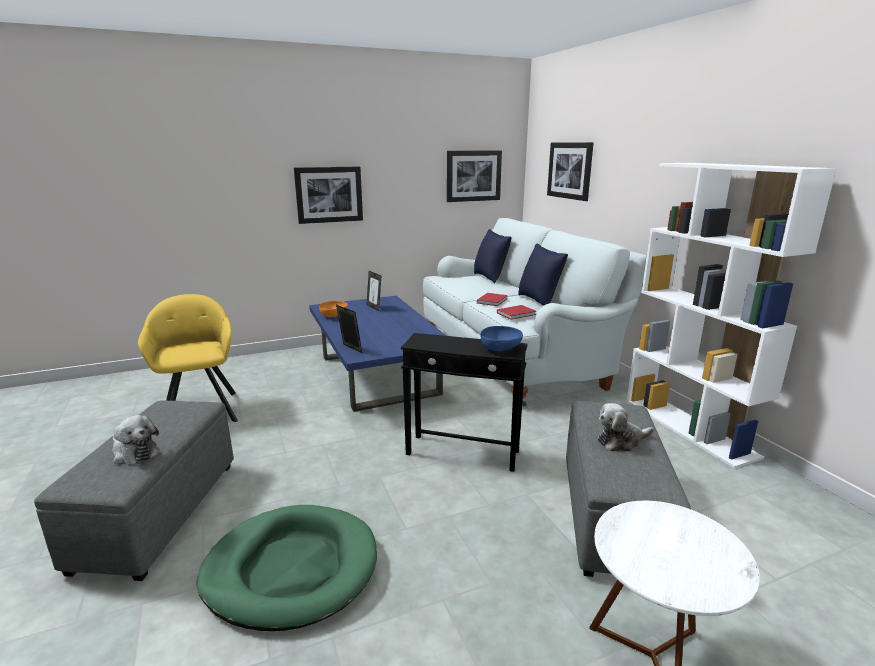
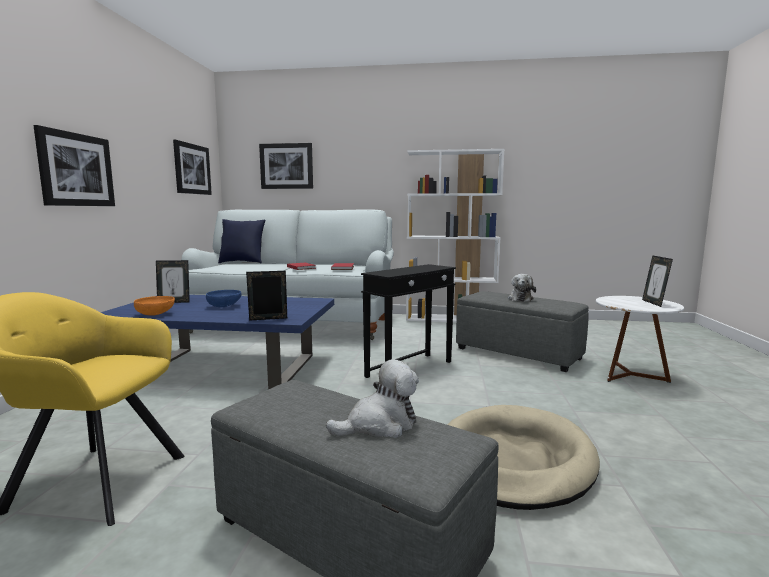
camera: 60 degrees left, 10 degrees down
(291, 569) = (514, 460): green dog bed -> beige dog bed
(501, 349) = (431, 267): blue bowl -> blue bowl (224, 306)
(539, 301) = (325, 264): blue pillow -> none
(692, 569) = (654, 303): none -> picture frame

